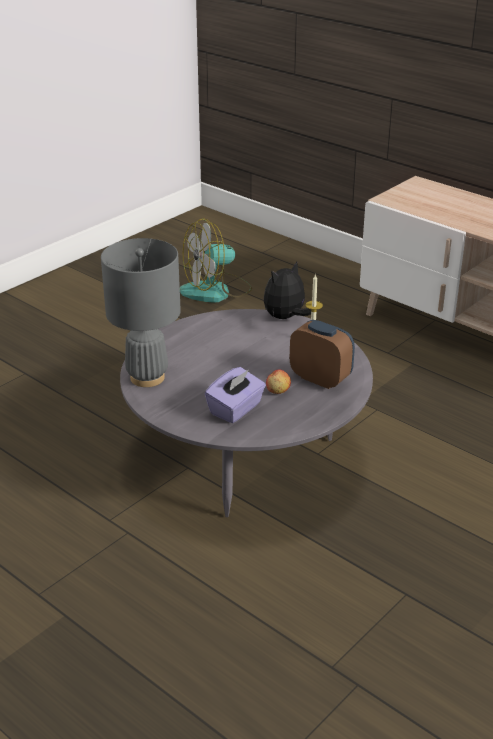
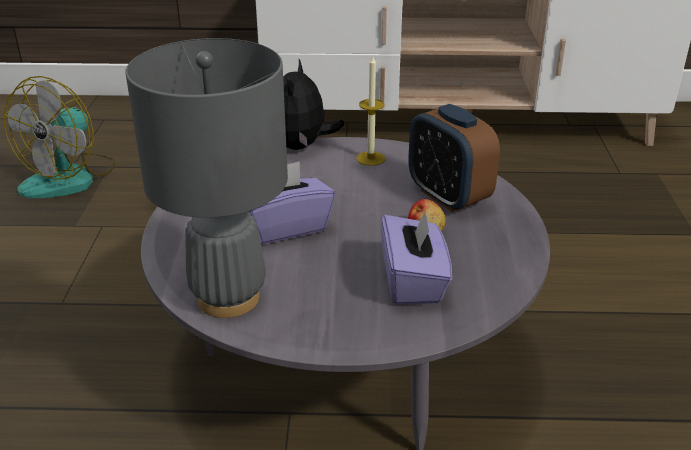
camera: 40 degrees left, 0 degrees up
(215, 357) = (286, 227): none -> purple tissue box
(320, 378) = (448, 196): alarm clock -> alarm clock turned 120 degrees counterclockwise

